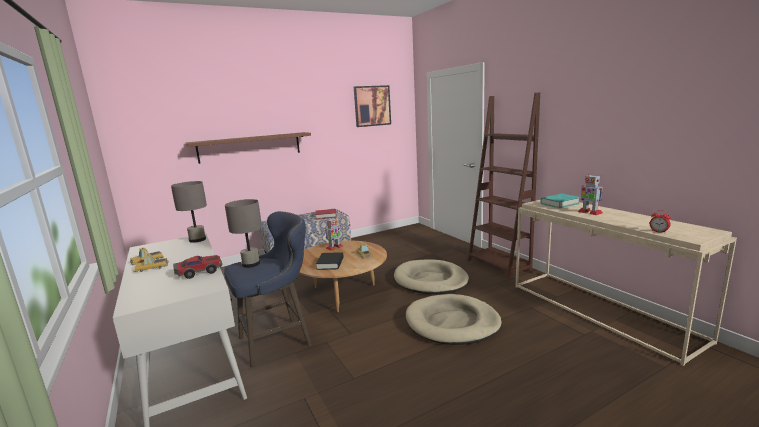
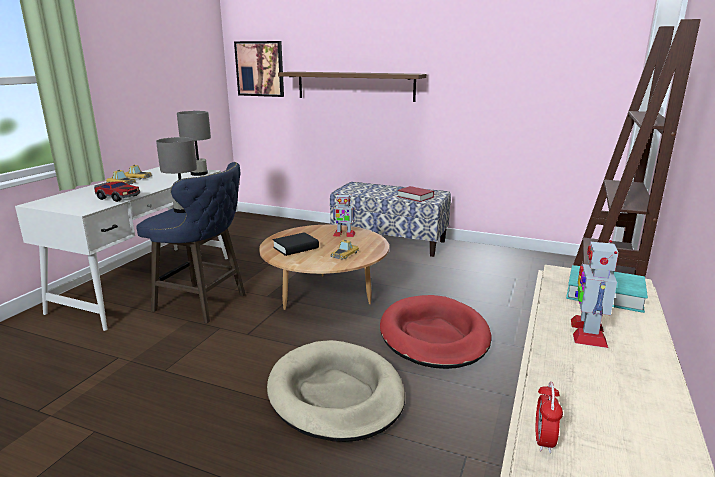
camera: 50 degrees right, 5 degrees up
(372, 106) = (548, 40): picture -> picture (260, 69)
(430, 280) = (434, 336): beige dog bed -> red dog bed

